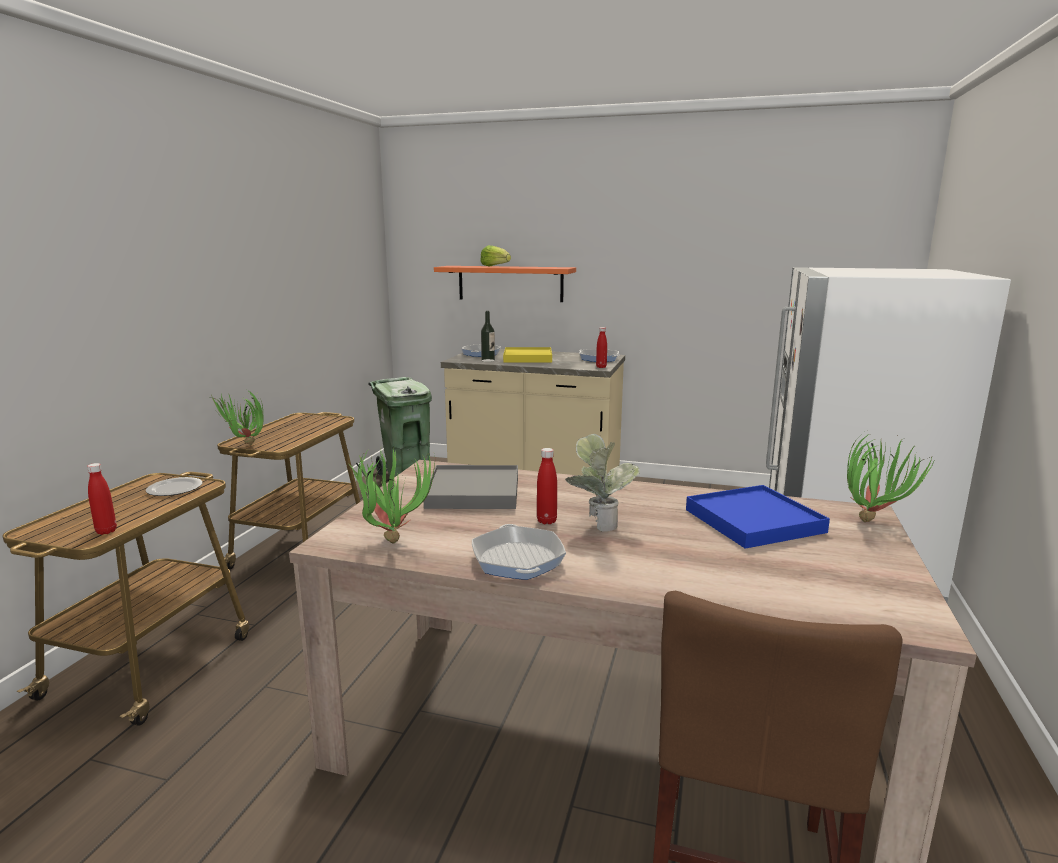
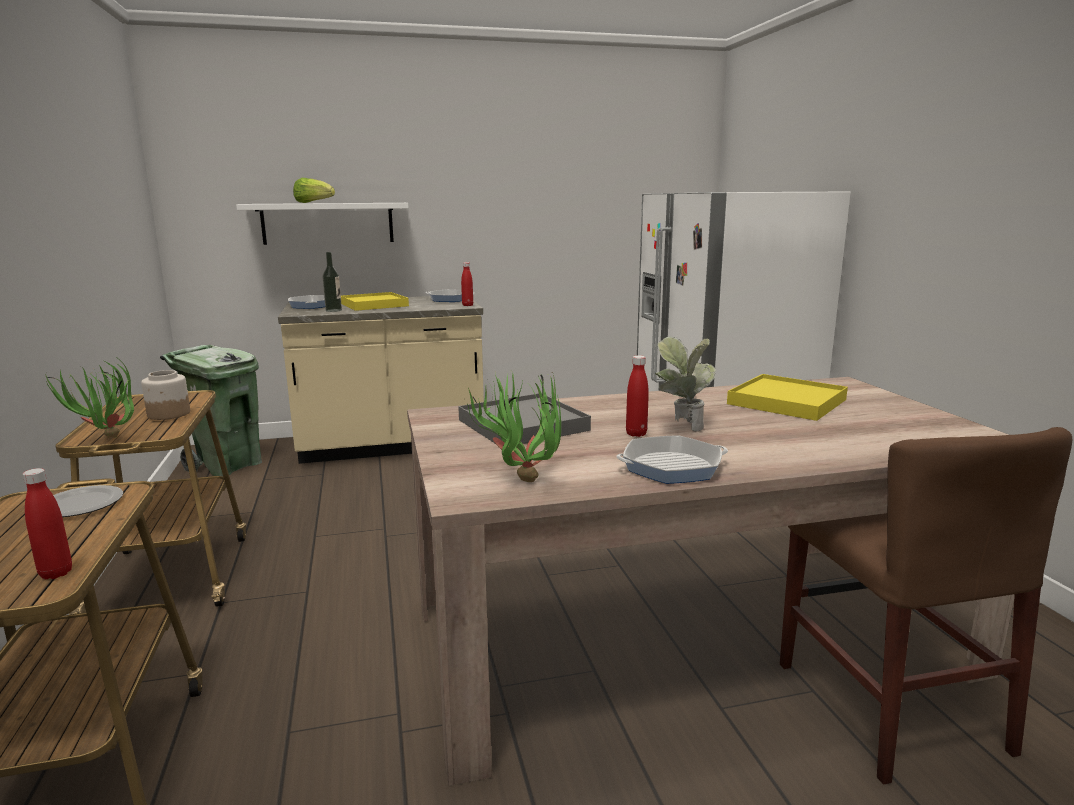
camera: 30 degrees left, 0 degrees up
(302, 432) = (168, 414): none -> jar
(510, 283) = (328, 223): orange shelf -> white shelf
(518, 560) = (672, 467): frying pan -> frying pan turned 60 degrees counterclockwise
(753, 521) = (787, 402): blue tray -> yellow tray
(874, 519) = (856, 386): potted plant -> none

